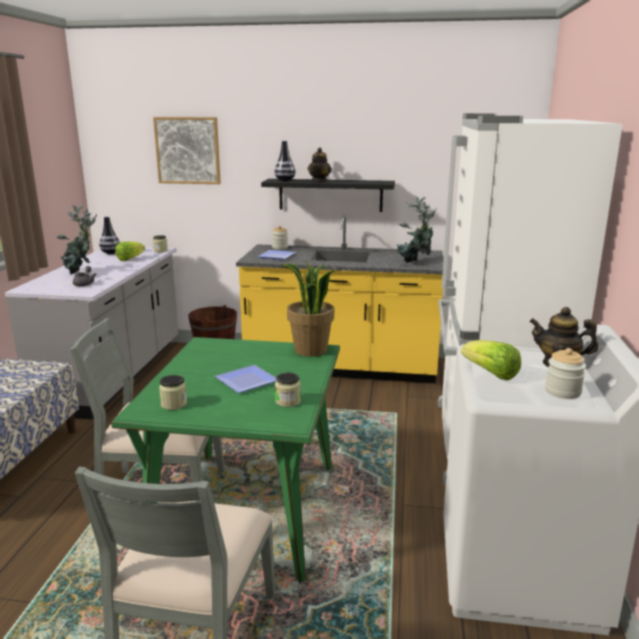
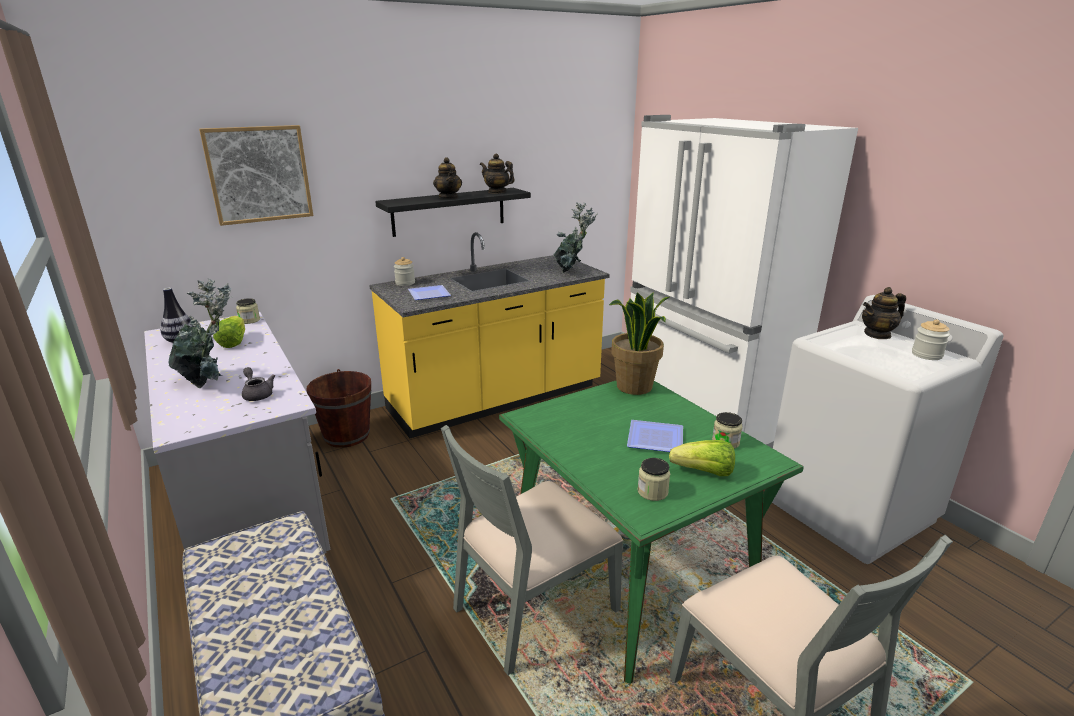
camera: 40 degrees left, 5 degrees up
(285, 181) = (409, 201): vase -> none
(368, 182) = (497, 192): none -> teapot
(491, 374) = (869, 357): lettuce -> lettuce (704, 472)

